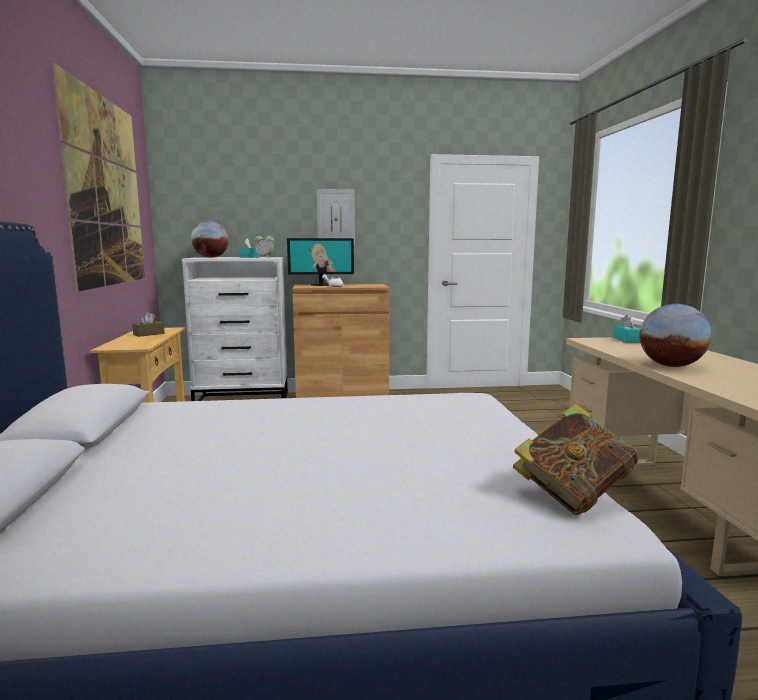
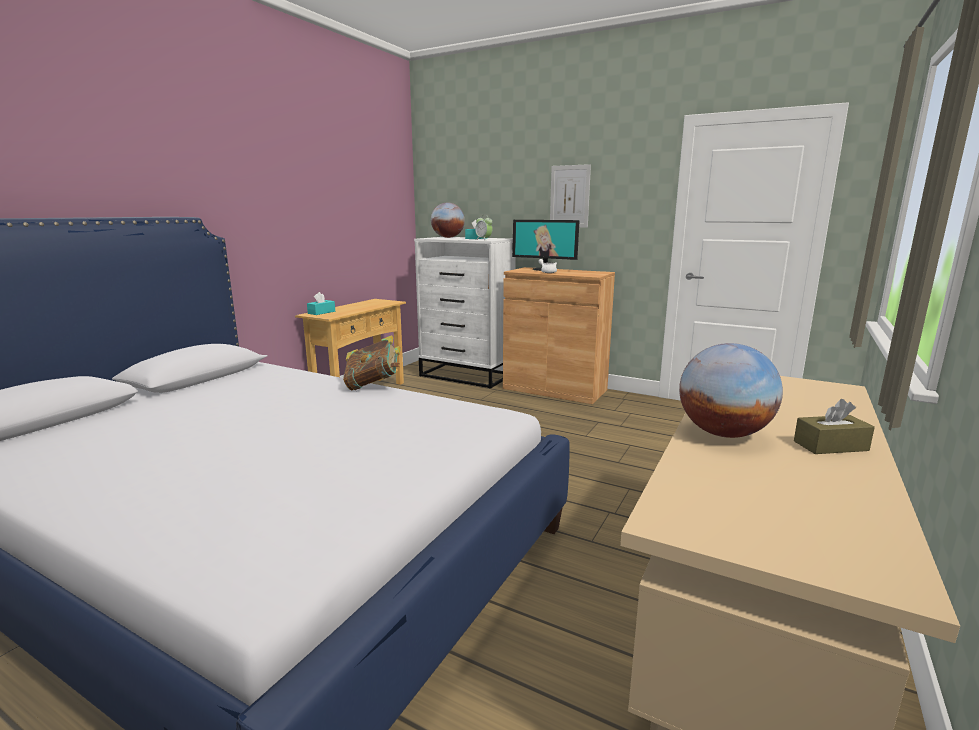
camera: 35 degrees right, 5 degrees up
(106, 192) = (337, 181): picture -> none
(149, 334) = (364, 305): brown tissue box -> brown tissue box (830, 446)
(572, 495) = (307, 544): book -> book (374, 385)
(626, 340) = (790, 384): turquoise tissue box -> turquoise tissue box (321, 312)

